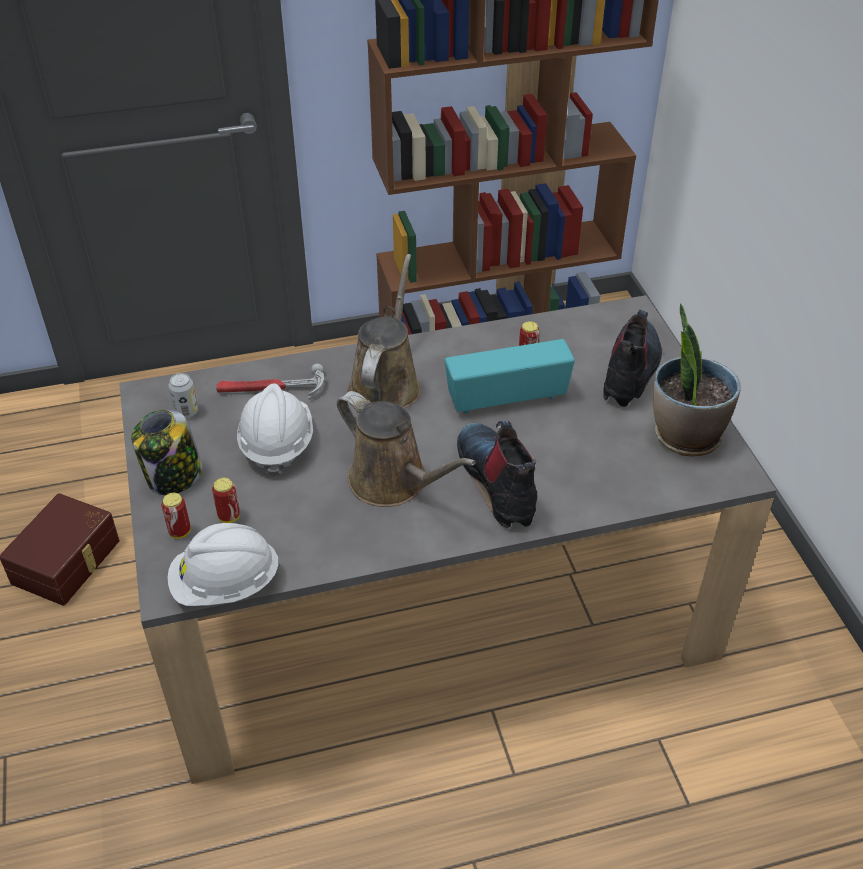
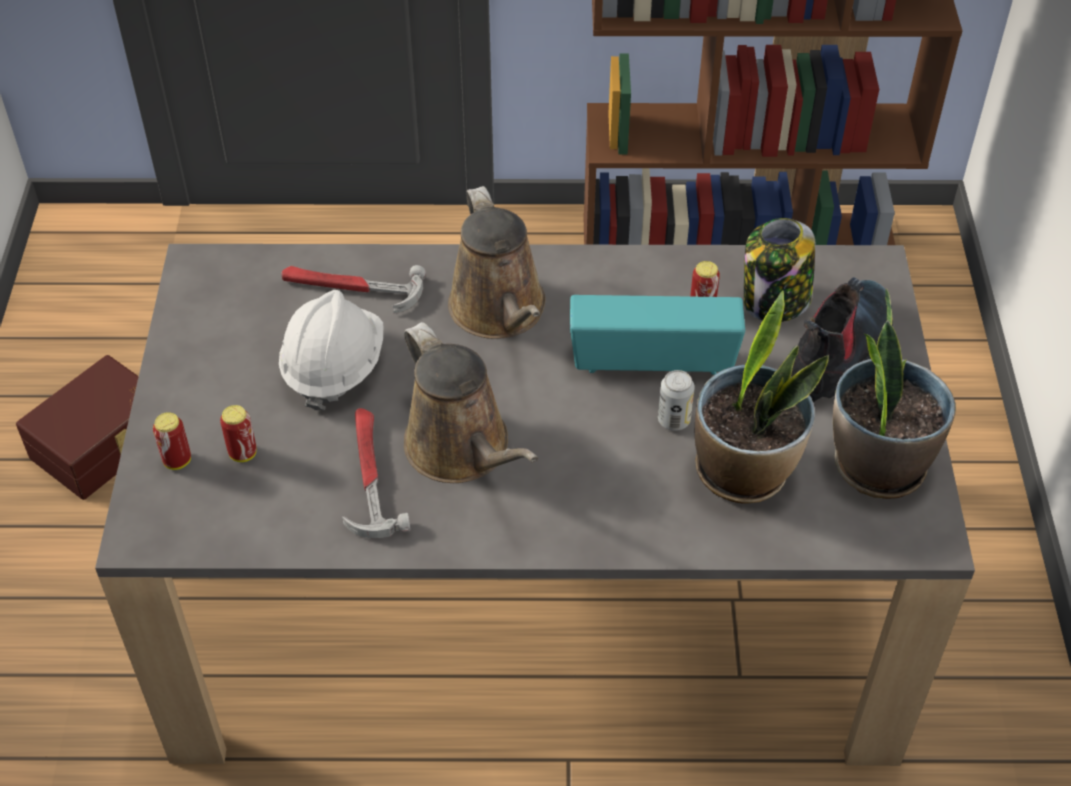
camera: 15 degrees right, 5 degrees up
(174, 477) = (193, 386): jar -> jar (775, 301)
(186, 412) = (237, 300): can -> can (673, 420)
(226, 585) = (209, 543): white hard hat -> none
(331, 513) = (369, 476): none -> hammer
(386, 385) = (500, 311): brown watering can -> brown watering can turned 135 degrees clockwise
(498, 483) = (598, 479): boot -> none
(597, 457) = (744, 471): none -> potted plant

